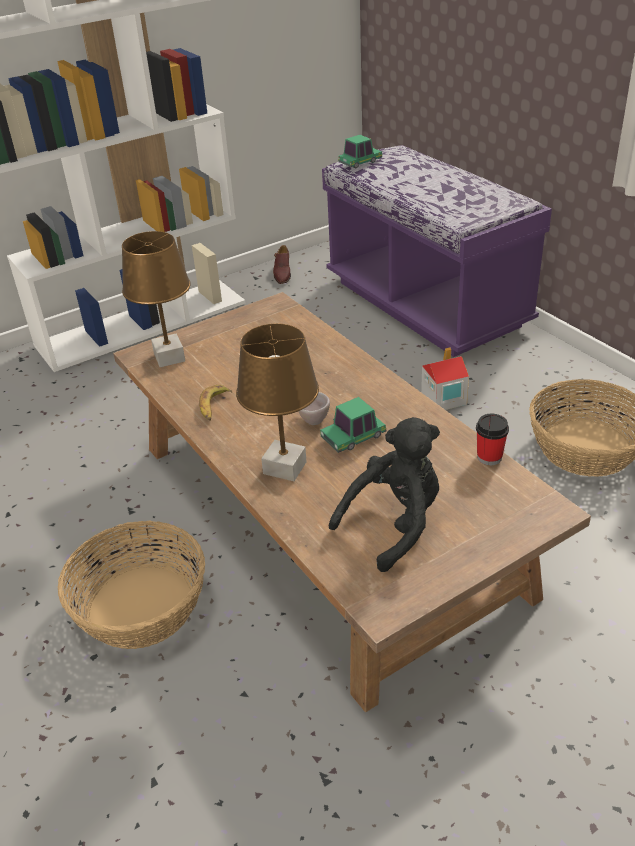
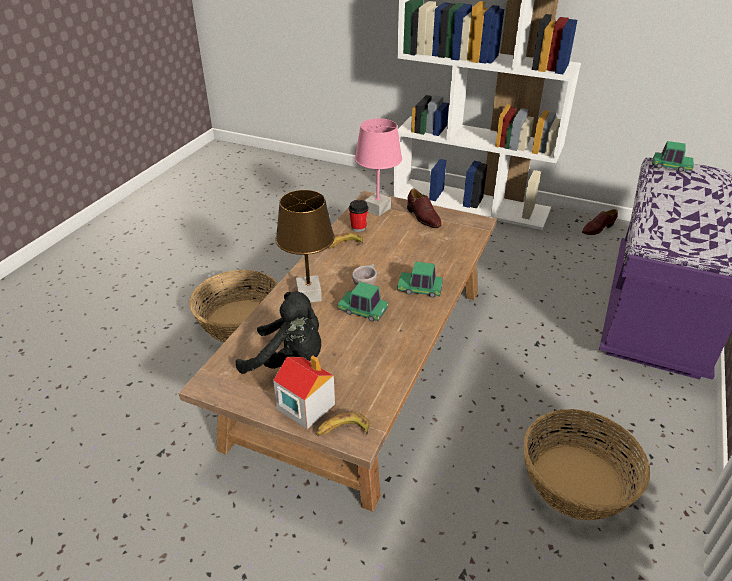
camera: 55 degrees right, 0 degrees up
(169, 357) = (377, 209): brown table lamp -> pink table lamp
(225, 333) = (423, 217): none -> brown shoe
(353, 385) = (420, 289): none -> toy car
(443, 399) = (545, 369): toy house -> toy house (305, 406)
(489, 457) = (395, 382): cup -> cup (358, 228)
(537, 519) = (342, 431): none -> banana

